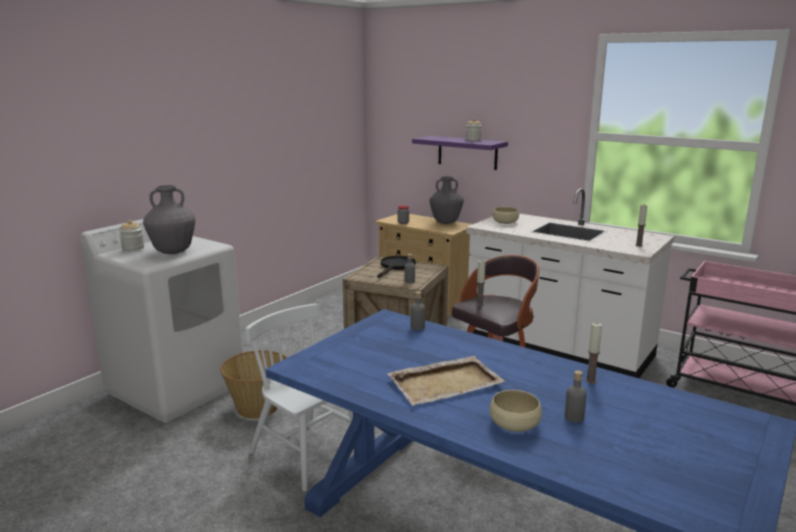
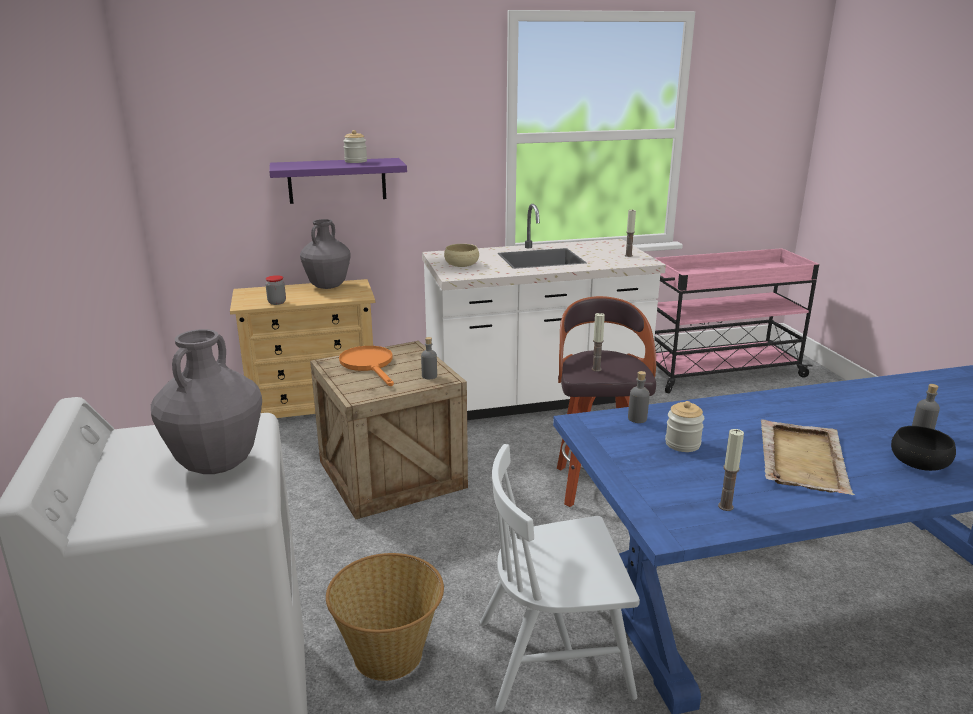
camera: 50 degrees left, 5 degrees up
(133, 248) = (117, 494): jar -> jar (682, 444)
(396, 267) = (369, 365): black frying pan -> orange frying pan
(514, 423) = (919, 462): beige bowl -> black bowl
(590, 381) = (851, 397): candle -> candle (725, 506)

